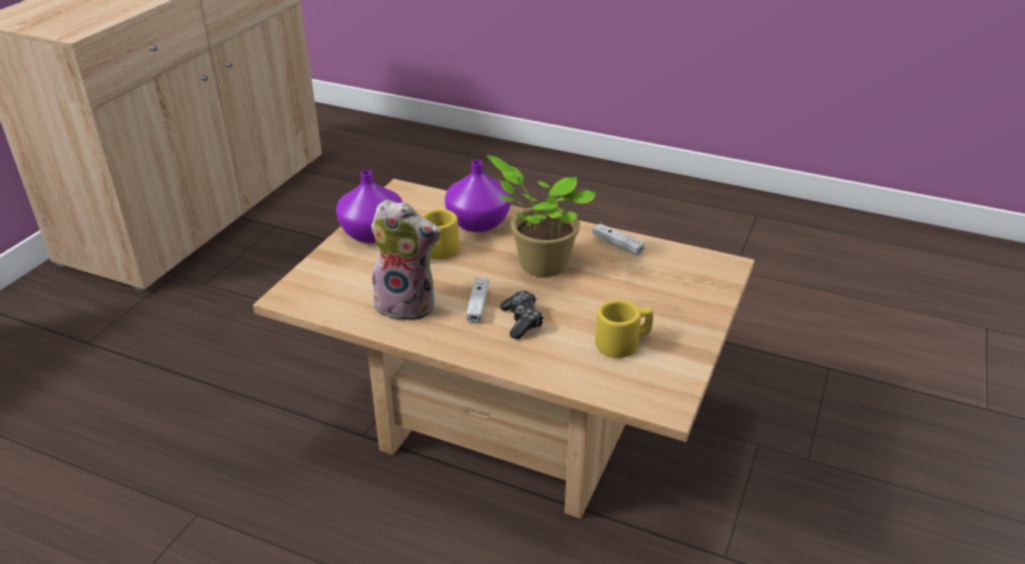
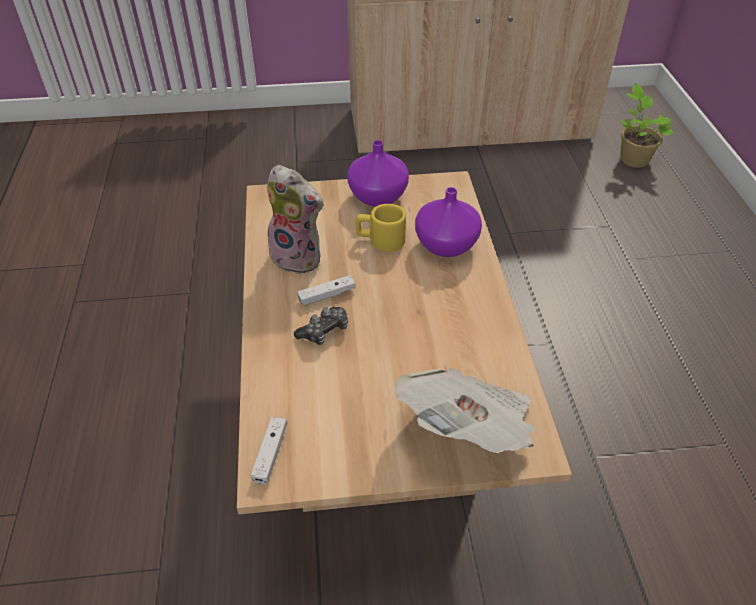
camera: 60 degrees right, 10 degrees up
(408, 304) = (299, 257): plush toy -> plush toy turned 45 degrees counterclockwise
(539, 263) = (417, 308): potted plant -> potted plant (632, 158)
(617, 245) = (495, 349): white game controller -> white game controller (270, 454)
(624, 343) = (339, 412): yellow mug -> none
(686, 285) = (469, 428): none -> newspaper

